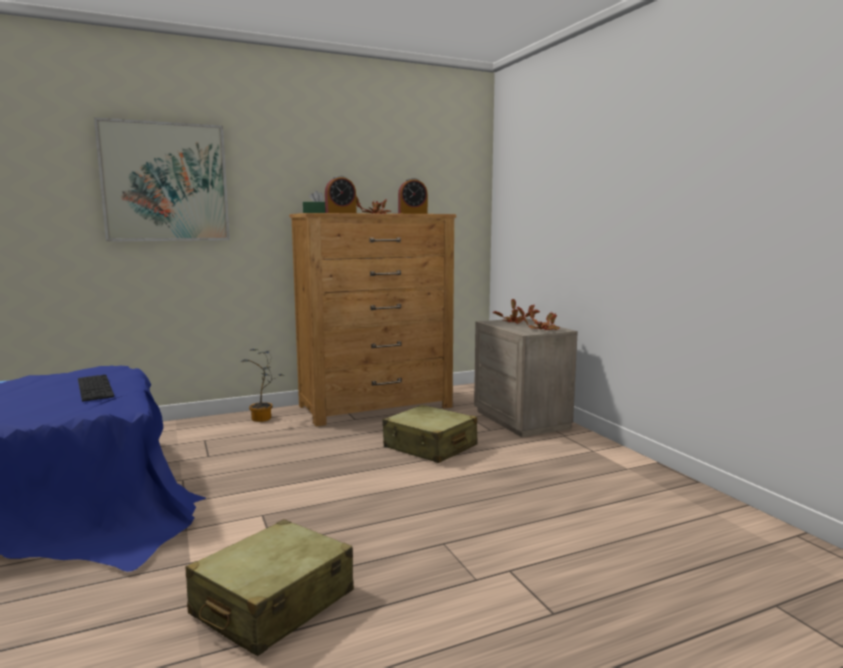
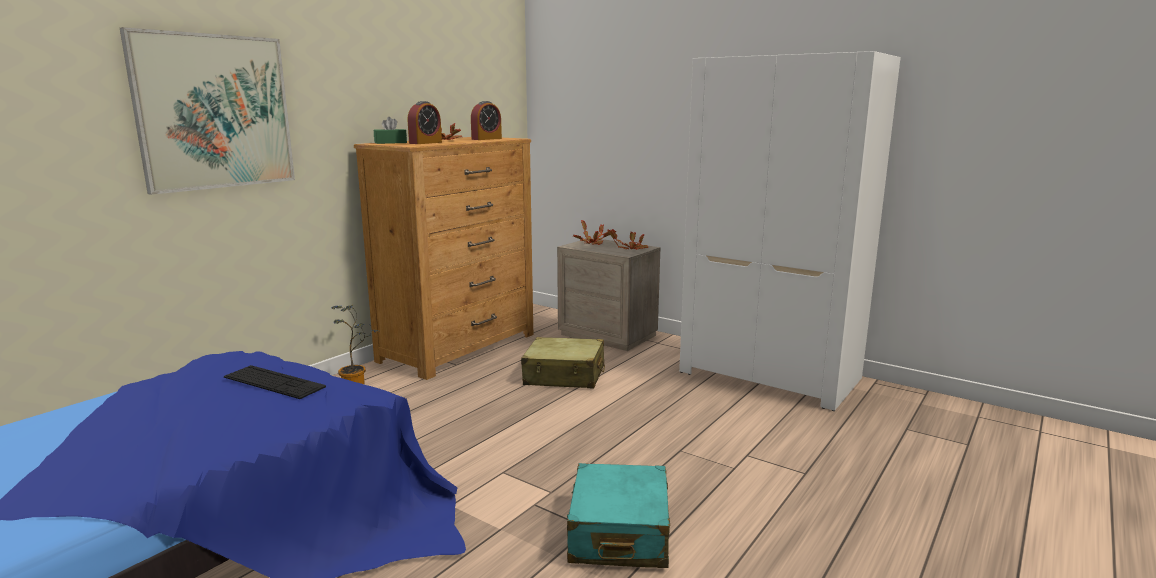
camera: 30 degrees left, 5 degrees up
(272, 604) = (619, 533): beige suitcase -> turquoise suitcase
(655, 494) = (771, 375): none -> white wardrobe

